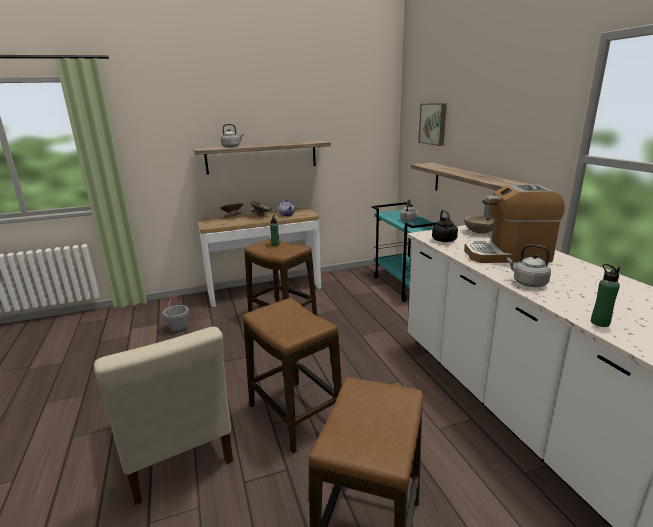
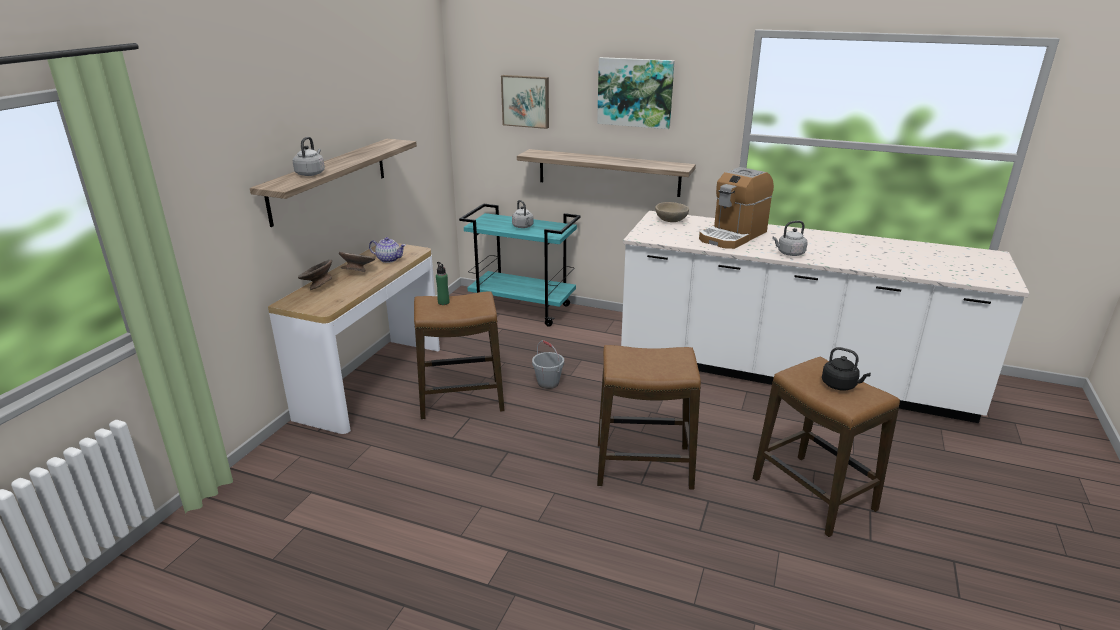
camera: 50 degrees left, 5 degrees up
(174, 447) = (605, 557): beige chair -> none
(178, 329) = (358, 479): grey bucket -> grey bucket (548, 383)
(444, 240) = (668, 237): black kettle -> black kettle (840, 385)
(496, 113) = (635, 92): none -> picture
(600, 322) = (865, 265): green bottle -> none

